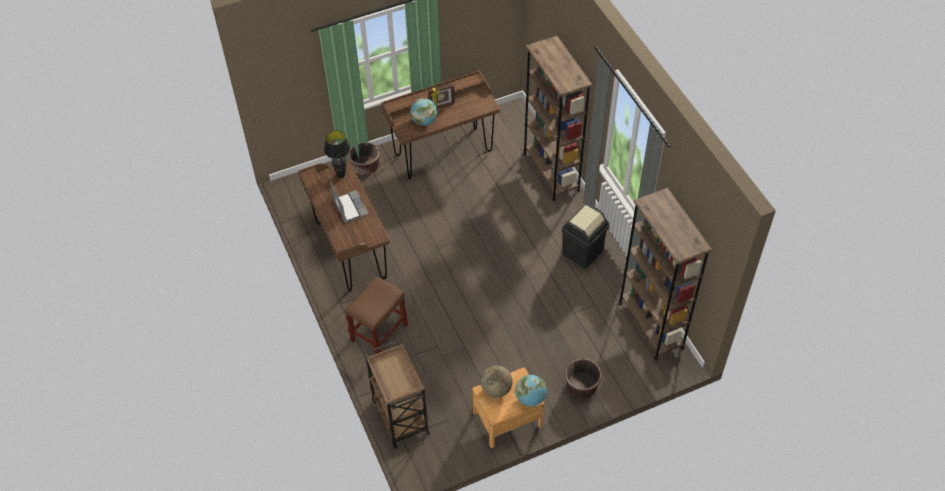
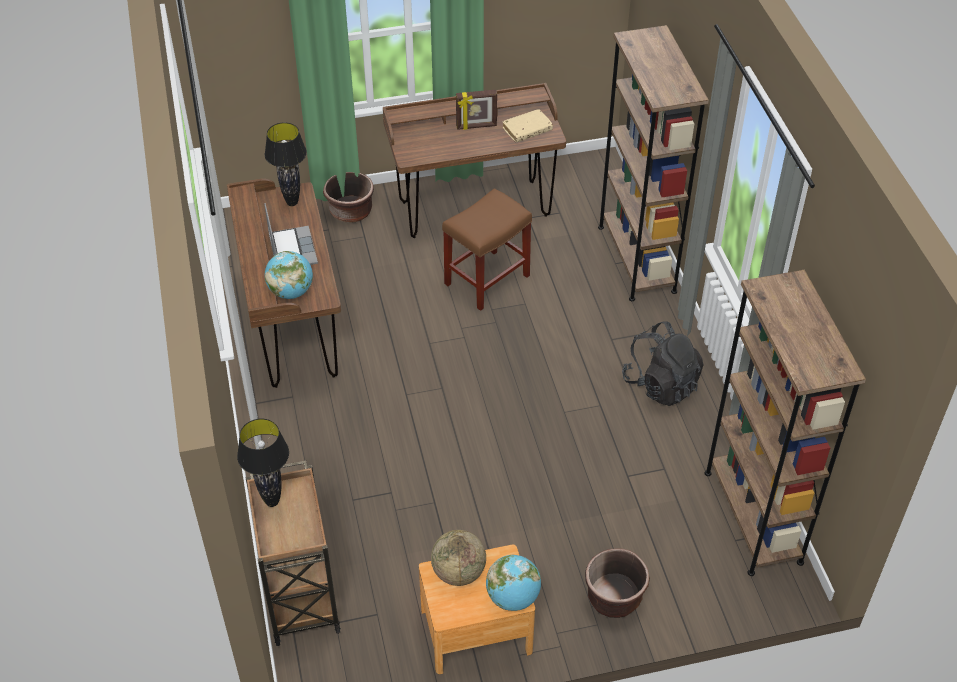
camera: 10 degrees right, 5 degrees down
(379, 334) = (302, 458): brown stool -> brown stool (486, 280)
(384, 367) = (272, 501): none -> black table lamp
(424, 121) = (443, 144): globe -> globe (291, 292)
(474, 104) = (527, 130): none -> beige book
(582, 252) = (661, 384): black trash can -> black backpack

